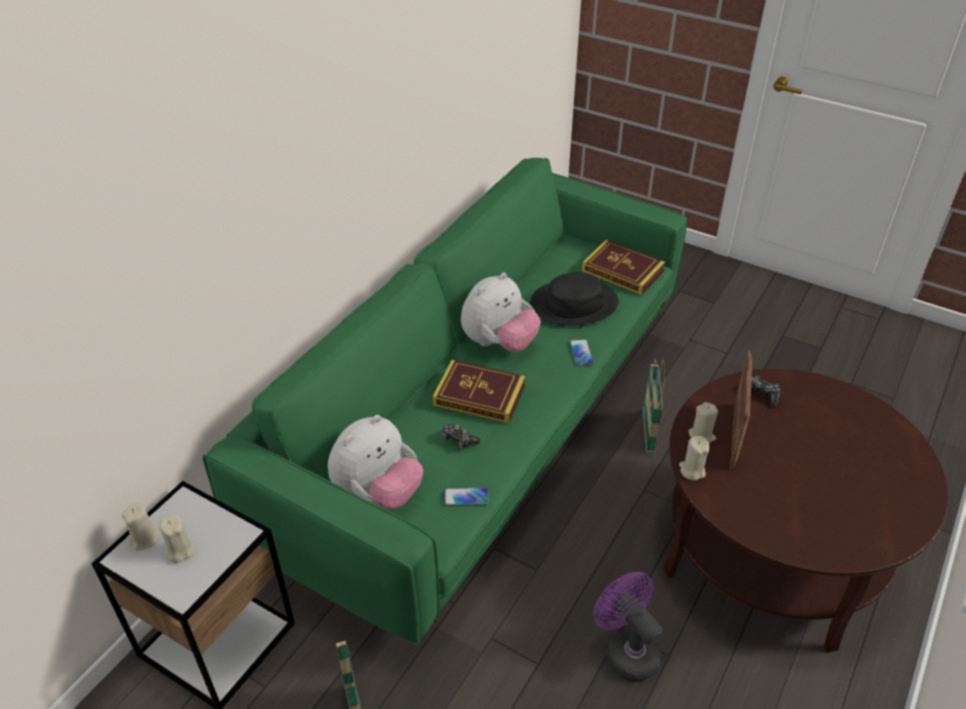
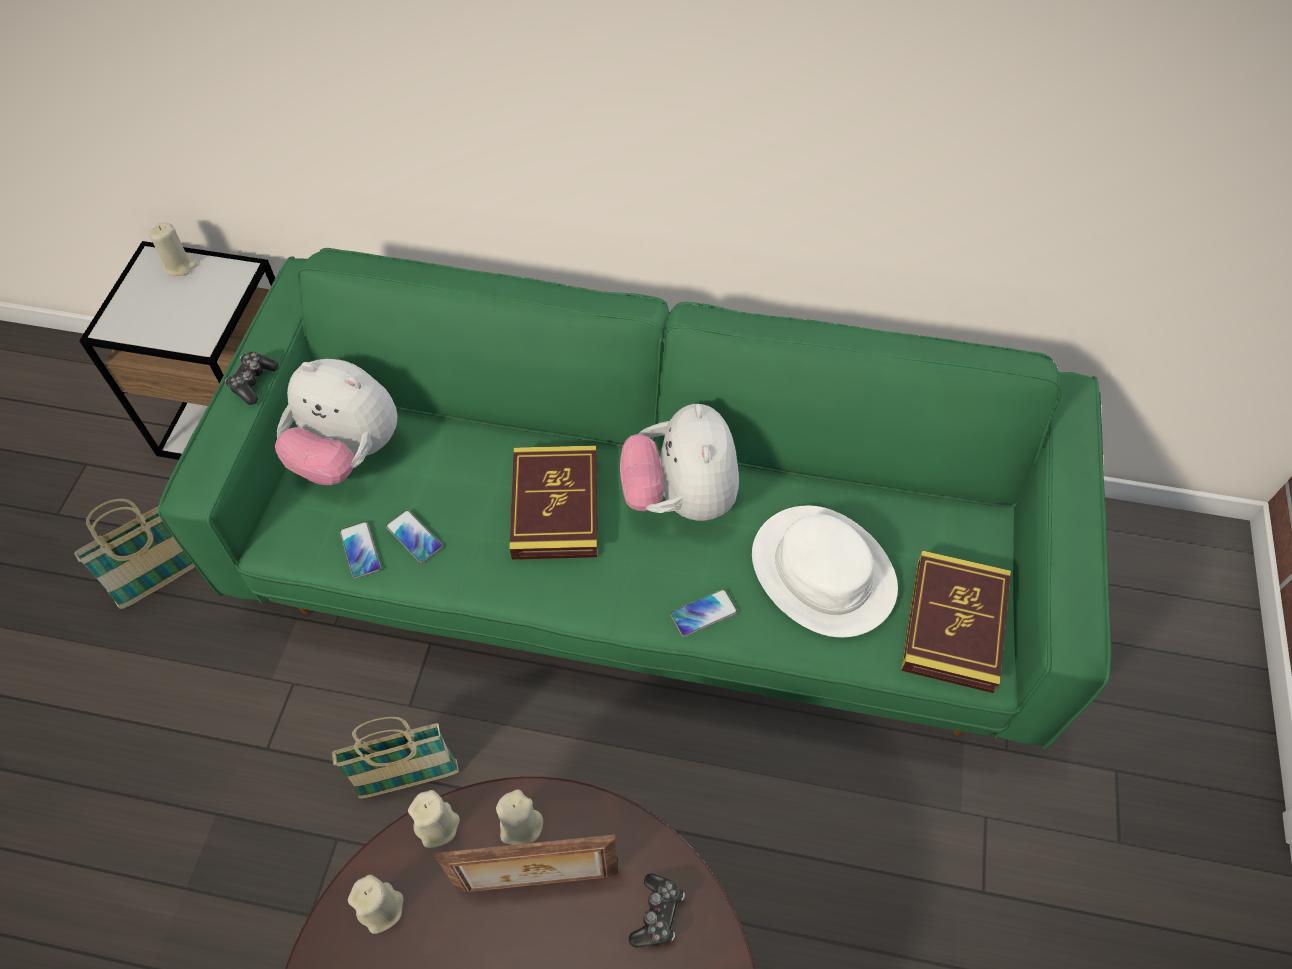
camera: 70 degrees right, 15 degrees up
(179, 551) = (168, 299): beige candle -> beige candle (381, 908)
(459, 440) = (461, 510): game controller -> game controller (253, 382)
(469, 467) = (414, 537): none -> phone
(499, 343) = (680, 497): plush toy -> plush toy turned 60 degrees clockwise
(574, 303) = (823, 571): black hat -> white hat
(626, 650) = (306, 854): purple fan -> none
(648, 432) = (721, 794): basket -> basket (409, 781)

